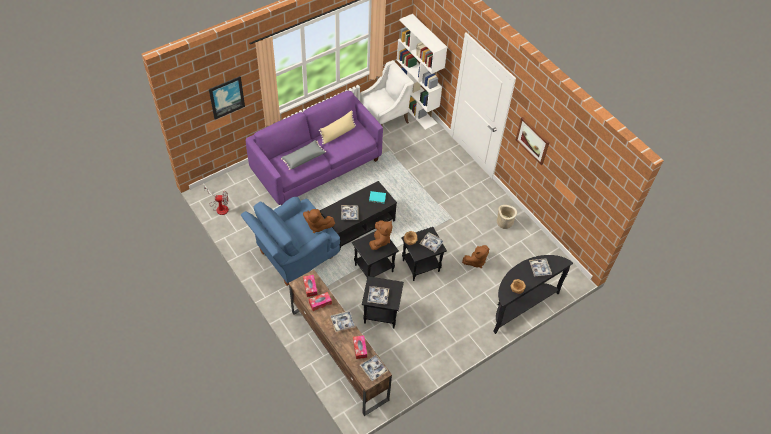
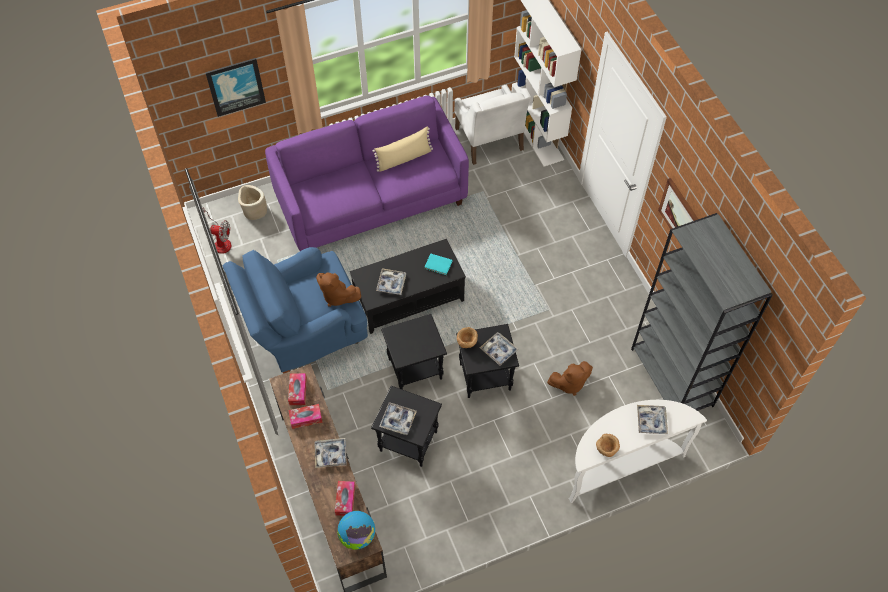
camera: 15 degrees right, 5 degrees up
(303, 158) = (344, 188): grey pillow -> none
(373, 369) = (357, 536): tray -> globe
(380, 240) = (423, 333): brown plush toy -> none
(385, 117) = (489, 139): white armchair -> white armchair turned 90 degrees clockwise
(504, 222) = (628, 329): beige planter -> beige planter (254, 211)
(520, 305) = (620, 464): black console table -> white console table
(539, 247) = (672, 377): none -> grey bookcase

